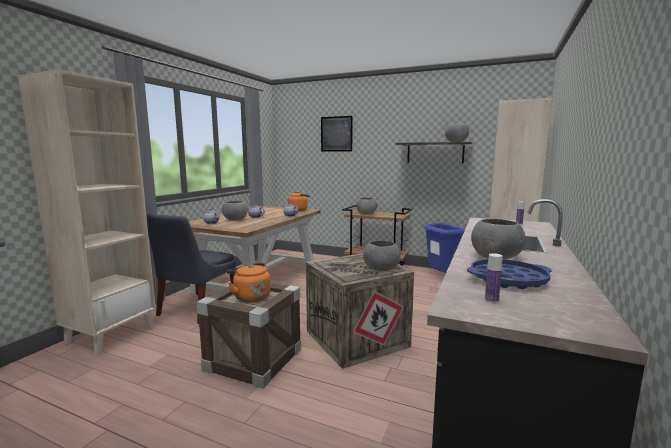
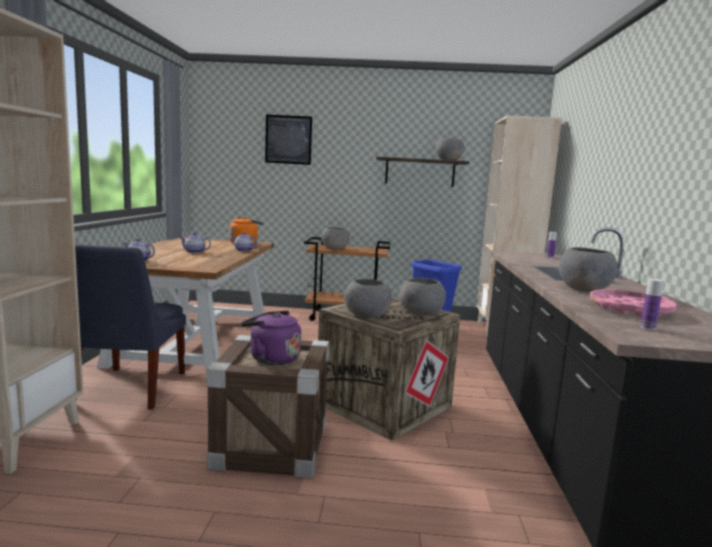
camera: 20 degrees left, 0 degrees up
(235, 220) = (169, 255): grey bowl -> grey bowl (366, 315)
(250, 297) = (271, 358): orange kettle -> purple kettle
(508, 279) = (630, 309): blue tray -> pink tray

